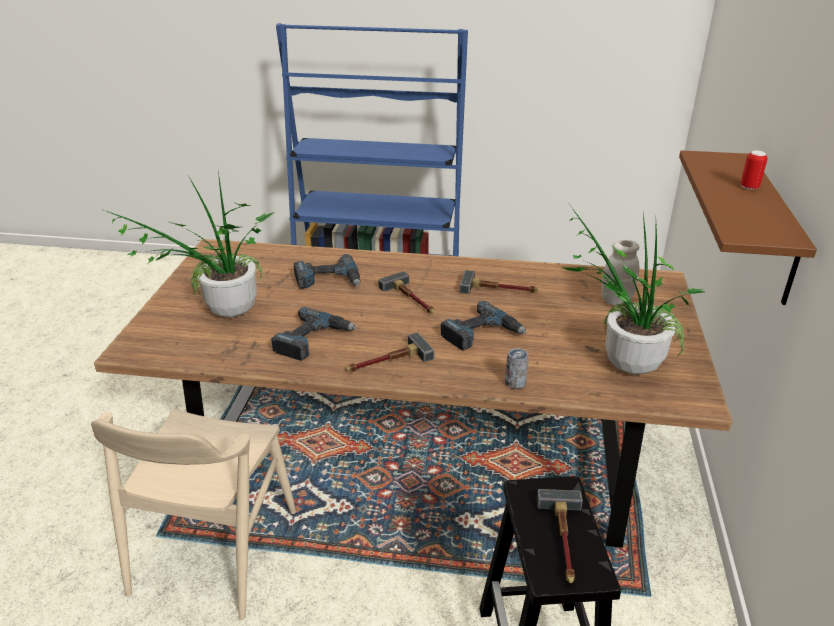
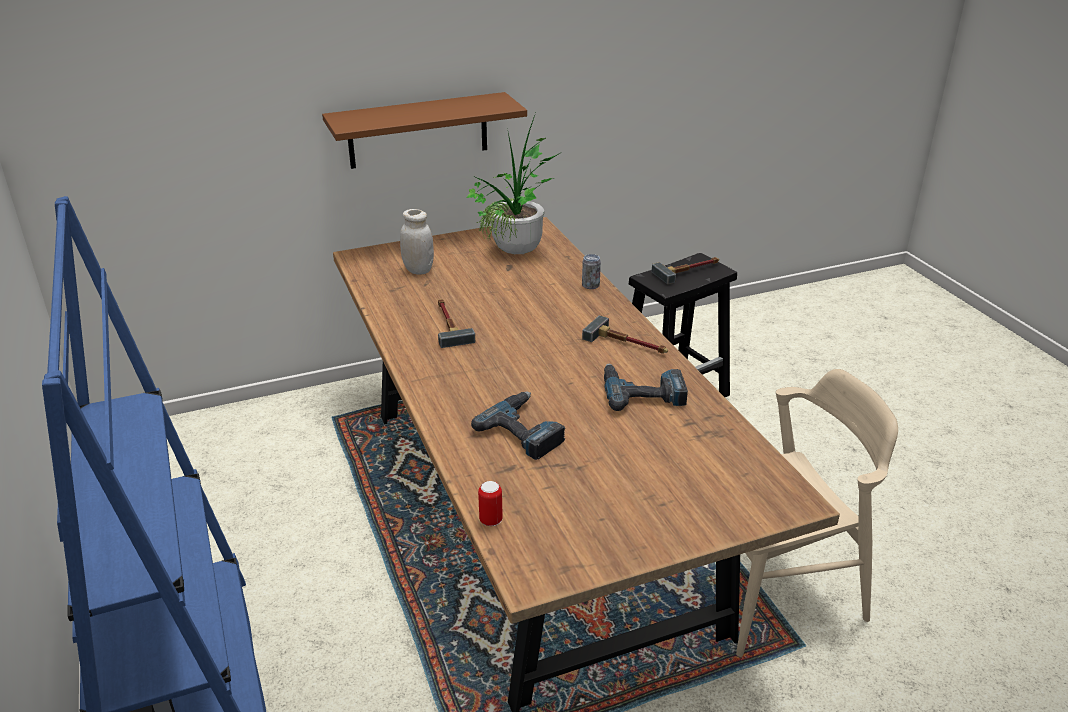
camera: 120 degrees left, 0 degrees up
(221, 314) = (667, 473): potted plant -> none
(411, 299) = (513, 364): hammer -> none
(481, 334) = (538, 314): power drill -> none
(749, 187) = (411, 109): can -> can (491, 520)

